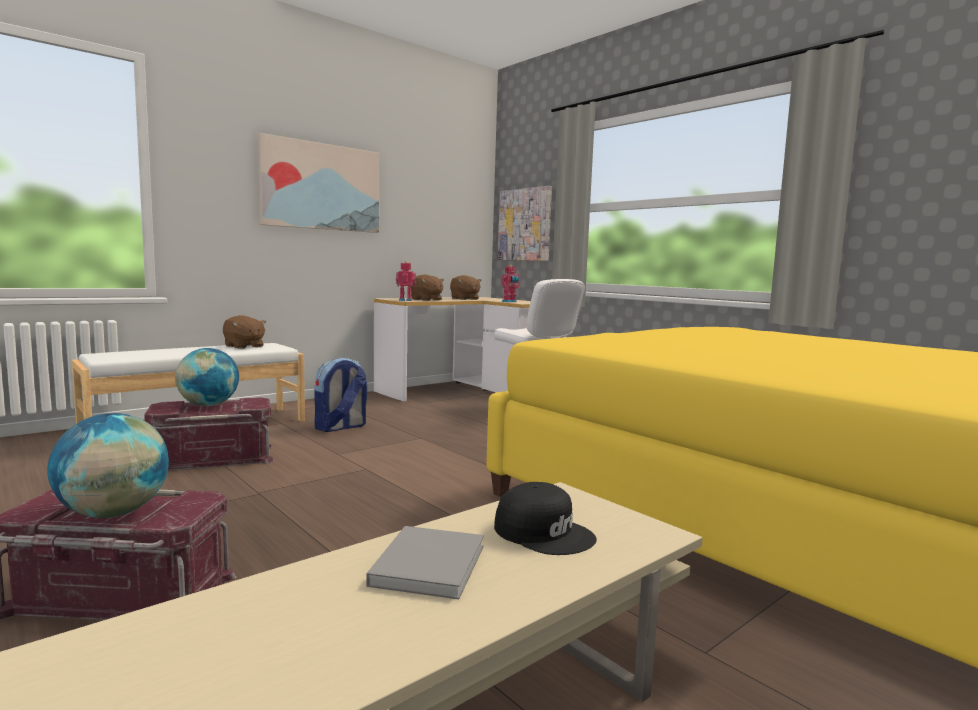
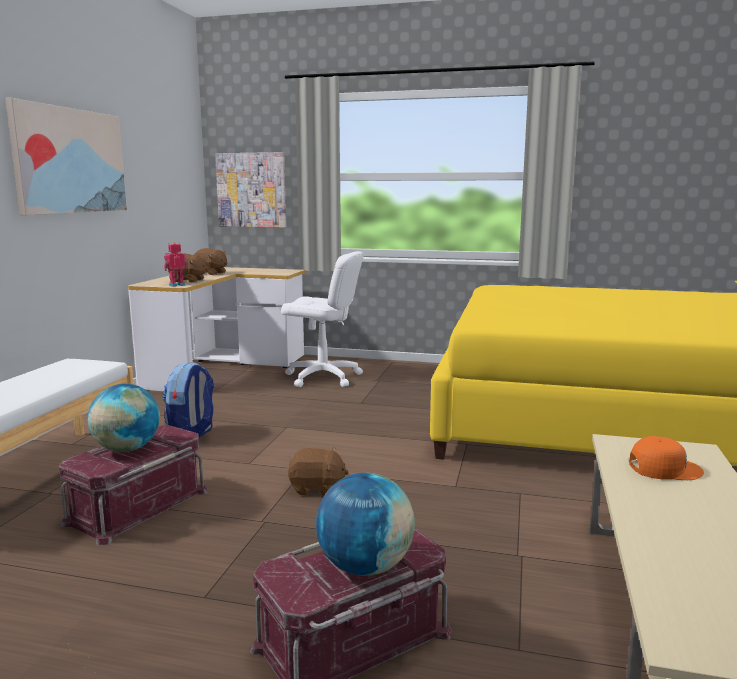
camera: 35 degrees left, 5 degrees up
(244, 346) = (57, 370): brown plush toy -> brown plush toy (316, 488)
(430, 563) = (669, 506): grey book -> none
(510, 302) = (267, 273): toy robot -> none
(544, 532) = (664, 468): black cap -> orange cap

